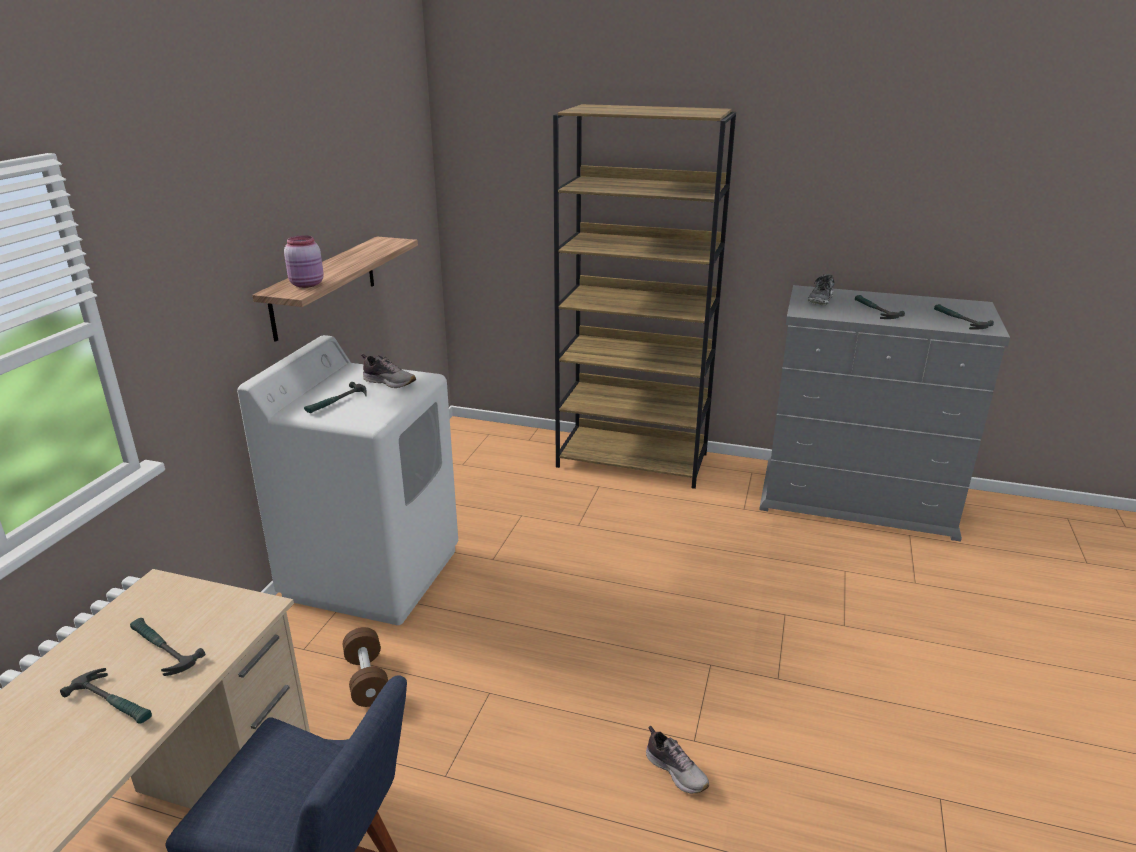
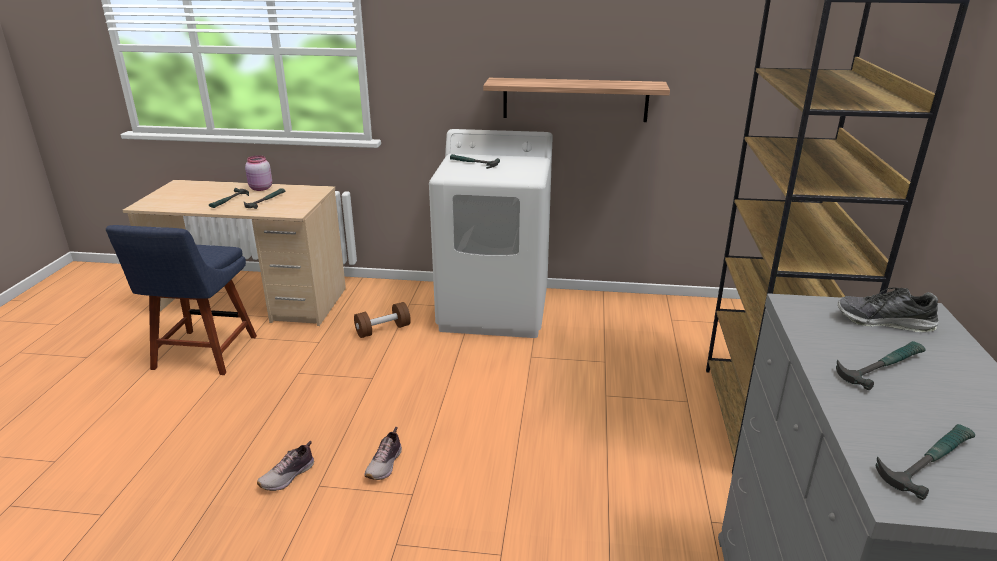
camera: 80 degrees right, 0 degrees up
(308, 284) = (516, 82): pink jar -> pink jar (260, 188)
(389, 382) = (515, 171): shoe -> shoe (385, 464)

